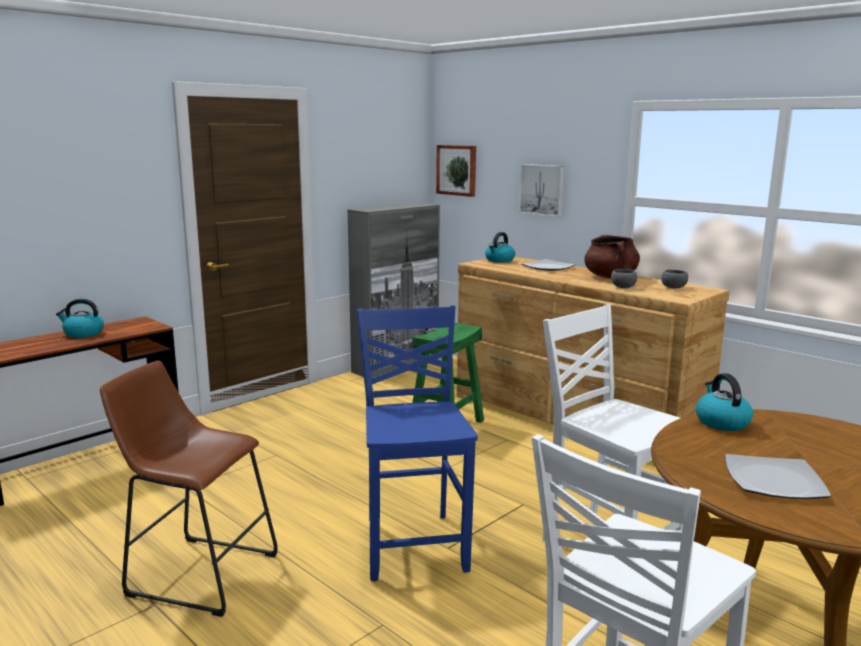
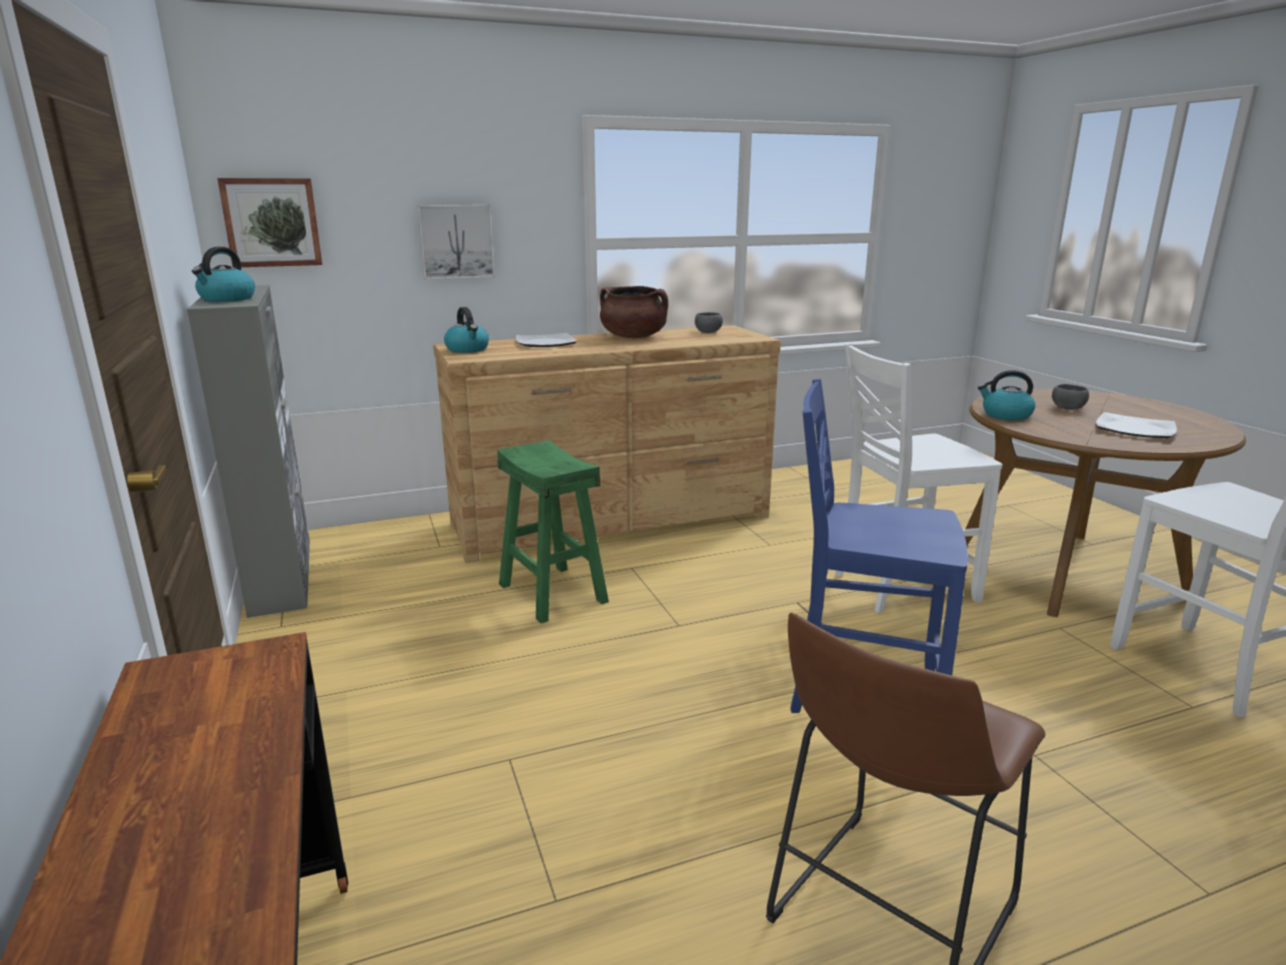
camera: 65 degrees left, 5 degrees up
(83, 334) = (168, 773): kettle -> kettle (227, 299)
(622, 287) = (686, 341): grey bowl -> grey bowl (1067, 408)

